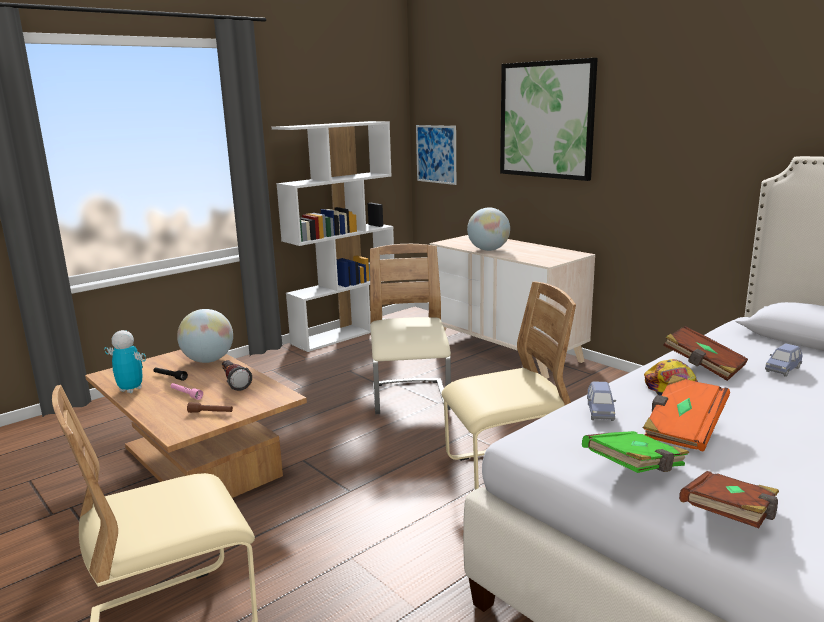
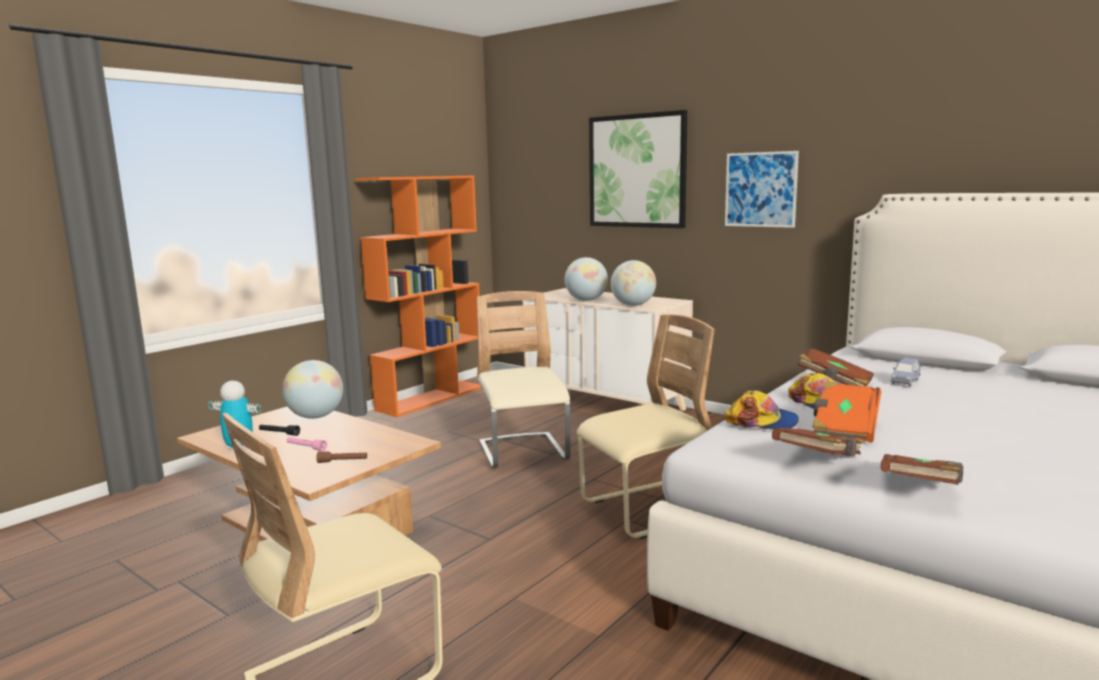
camera: 10 degrees left, 5 degrees down
(234, 382) = (354, 434): flashlight -> none
(345, 333) = (431, 398): white bookcase -> orange bookcase
(436, 154) = (518, 210): picture -> picture (760, 189)
(531, 258) = (633, 305): none -> globe
(600, 412) = (762, 421): blue toy car -> cap
(636, 469) = (819, 460): green book -> brown book

